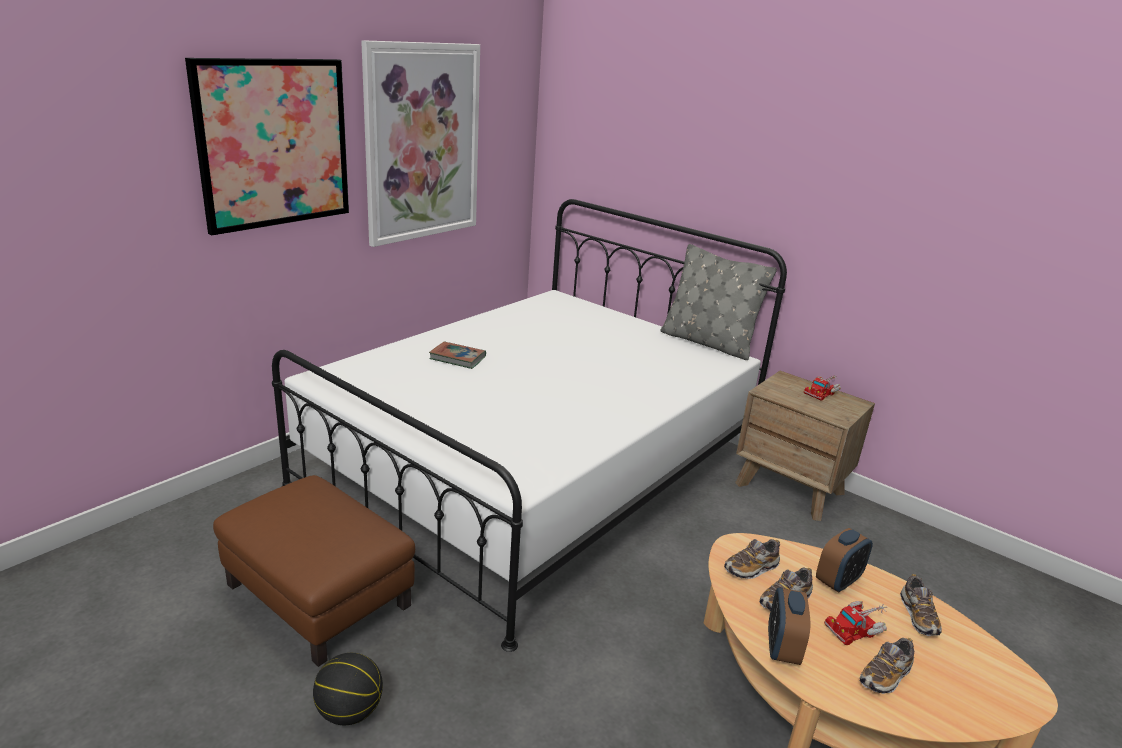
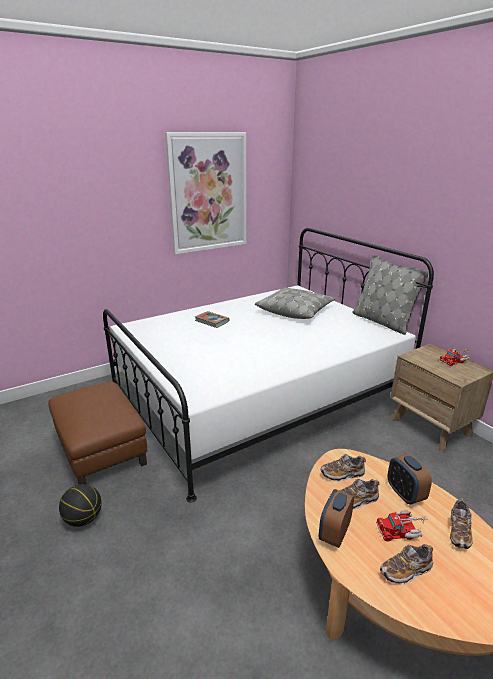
camera: 20 degrees right, 0 degrees up
(274, 143) = (111, 193): picture -> none
(576, 332) = (295, 310): none -> grey pillow
(838, 581) = (405, 494): alarm clock -> alarm clock turned 90 degrees clockwise

